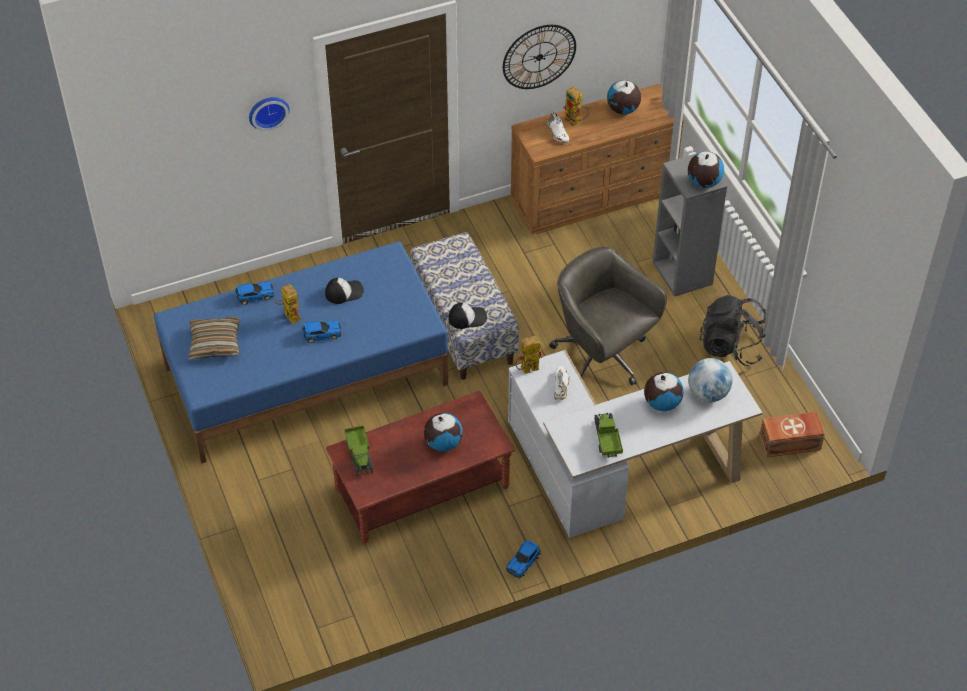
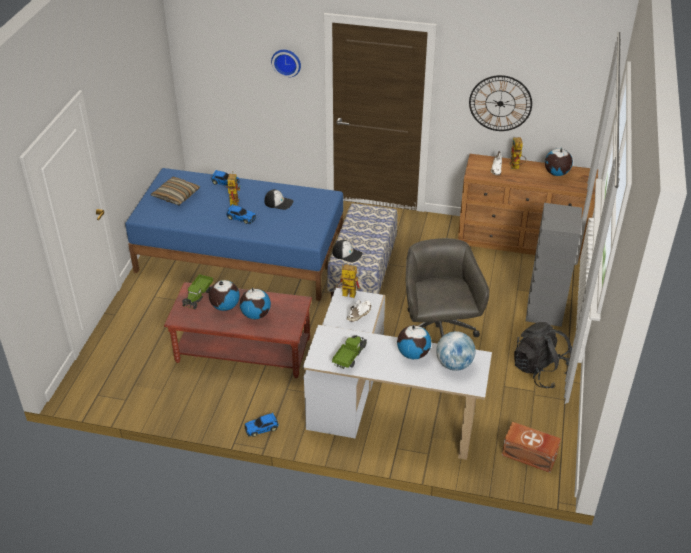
camera: 35 degrees right, 10 degrees down
(703, 182) = (563, 225): globe -> globe (225, 306)

